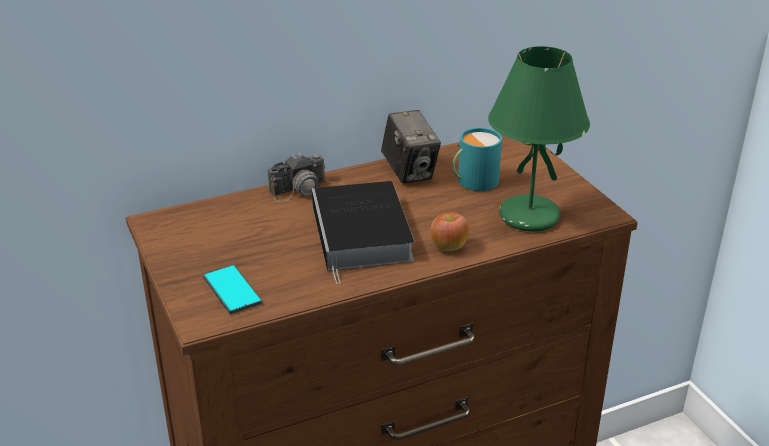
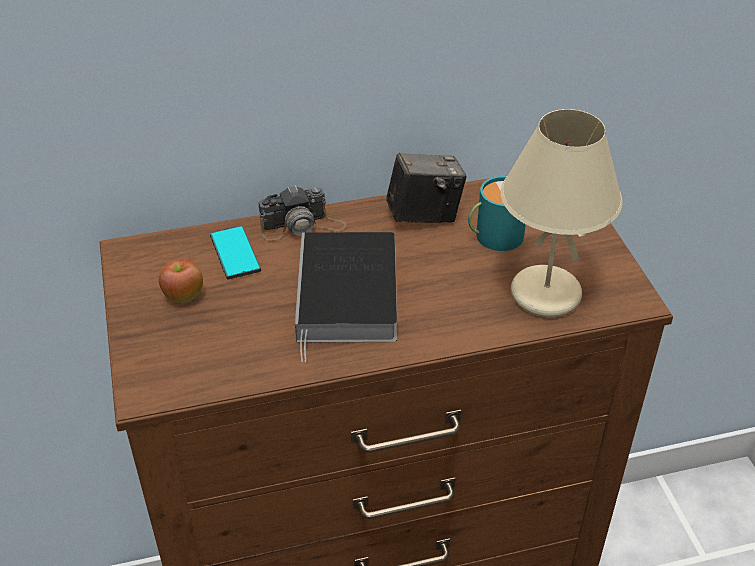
camera: 10 degrees right, 10 degrees up
(231, 290) = (186, 355): phone -> phone (234, 253)
(409, 172) = (424, 215): camera -> camera turned 90 degrees counterclockwise
(448, 247) = (440, 327): apple -> apple (183, 296)
(528, 217) = (544, 294): green table lamp -> beige table lamp

